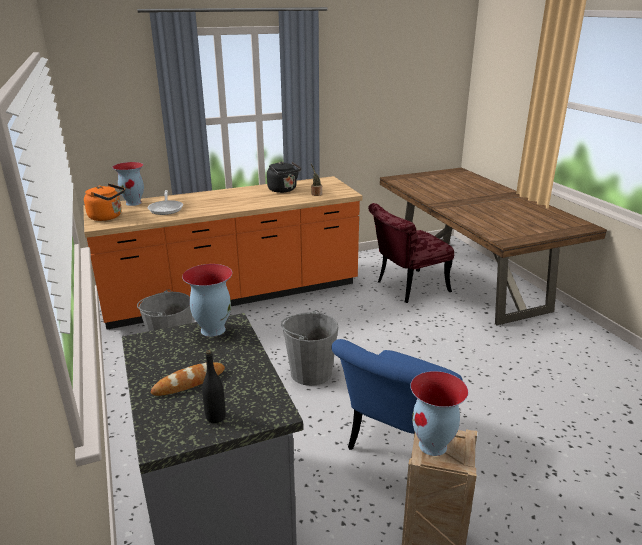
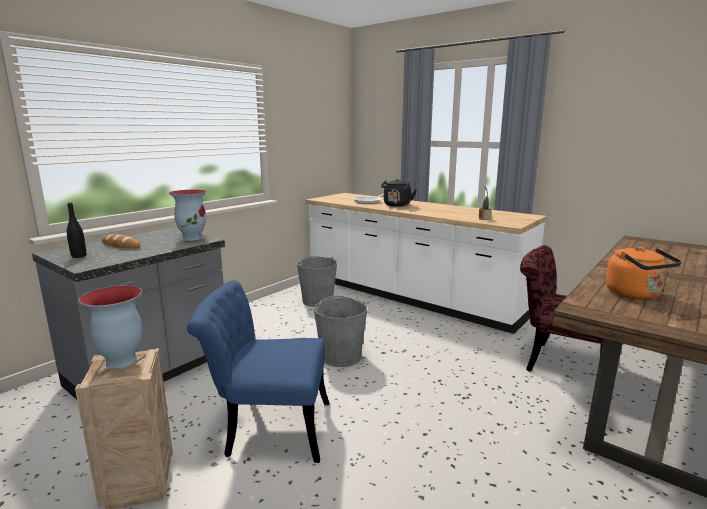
camera: 60 degrees right, 10 degrees down
(108, 217) = (334, 197): orange kettle -> orange kettle (636, 294)
(134, 203) = (365, 196): vase -> none
(233, 295) = (410, 297): orange counter -> white counter
(283, 190) = (469, 211): black kettle -> black kettle (396, 205)

